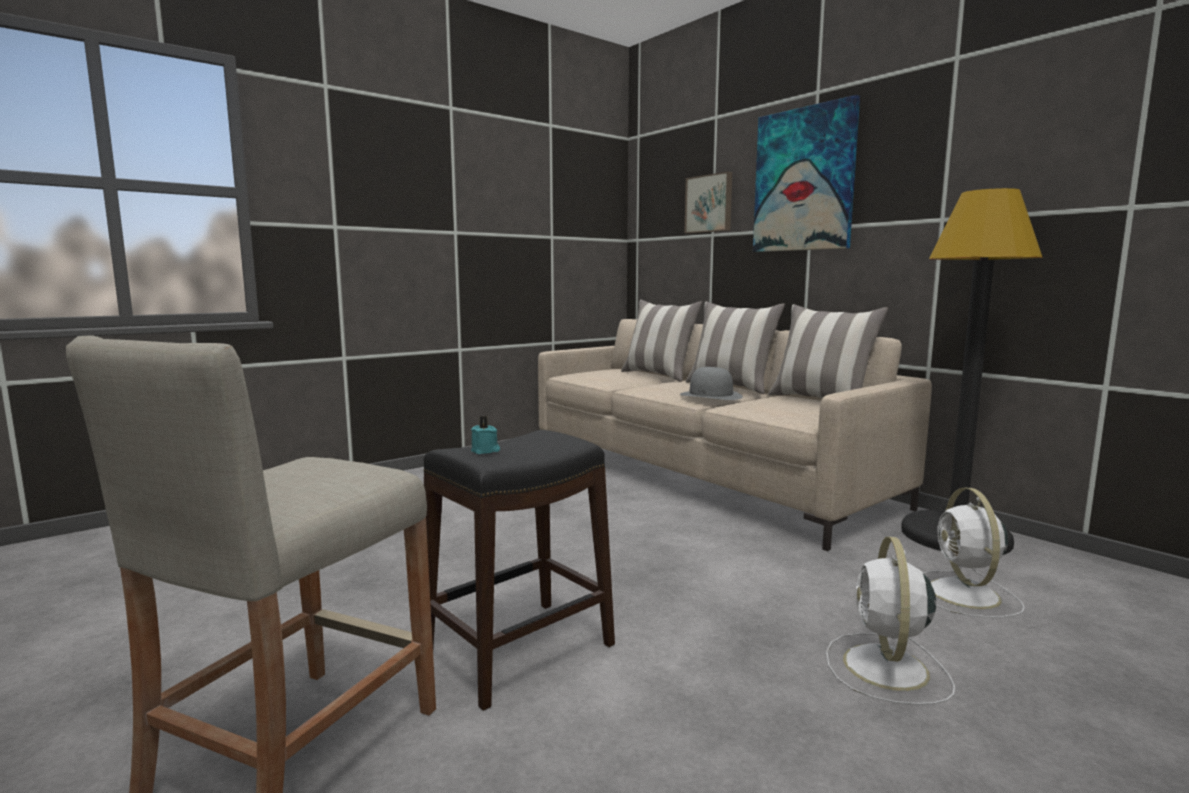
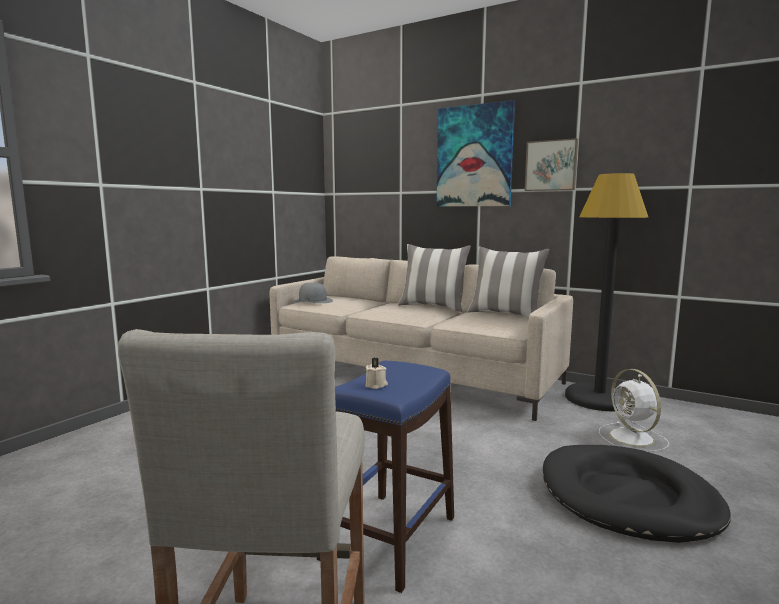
camera: 20 degrees left, 0 degrees up
(485, 451) = (376, 385): turquoise candle -> beige candle
(518, 650) = (388, 537): black stool -> blue stool
(659, 376) = (369, 300): pillow -> none
(709, 204) = (398, 169): picture -> picture (551, 165)
(711, 395) = (429, 315): grey hat -> grey hat (313, 301)
(886, 669) = (628, 498): white fan -> black dog bed

